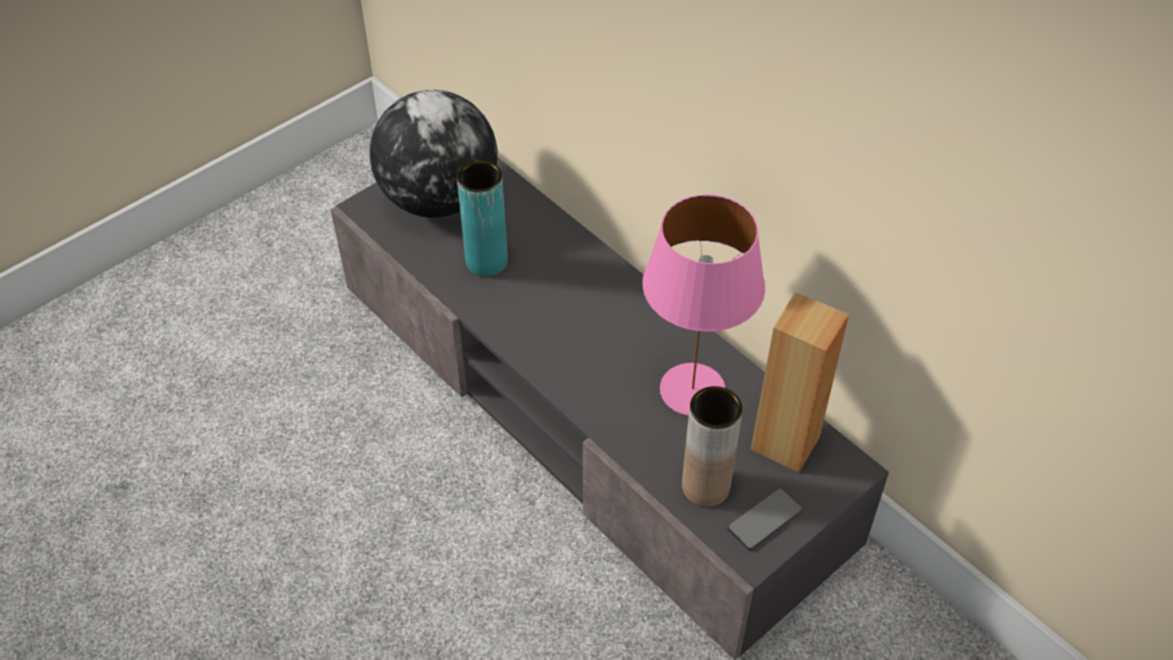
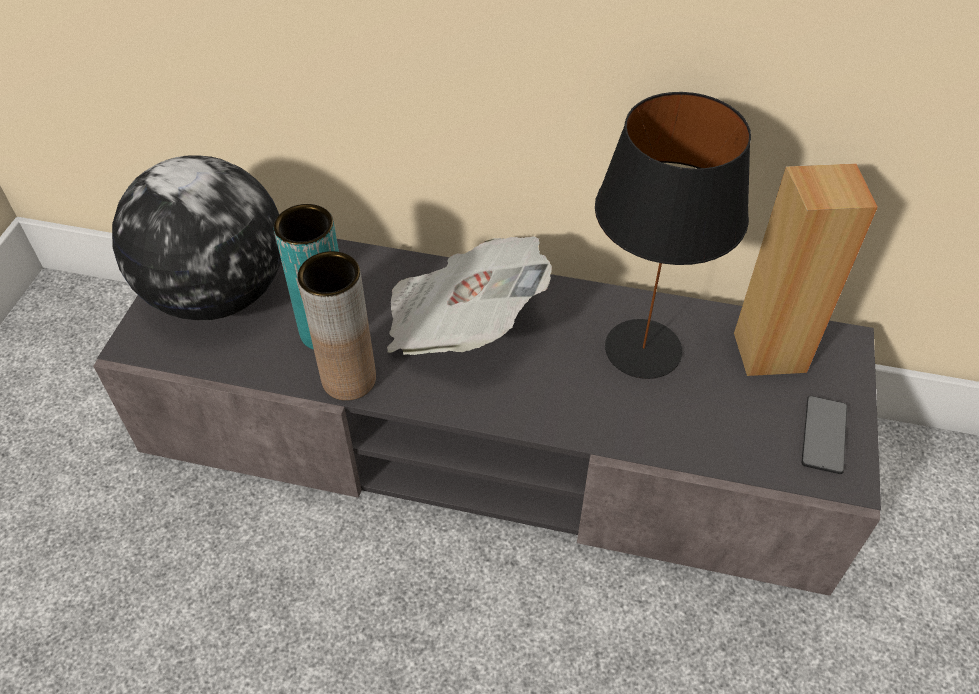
camera: 35 degrees left, 0 degrees up
(580, 304) = (461, 324): none -> newspaper
(693, 390) = (644, 349): pink table lamp -> black table lamp
(705, 487) = (744, 436): brown vase -> brown vase (349, 379)

